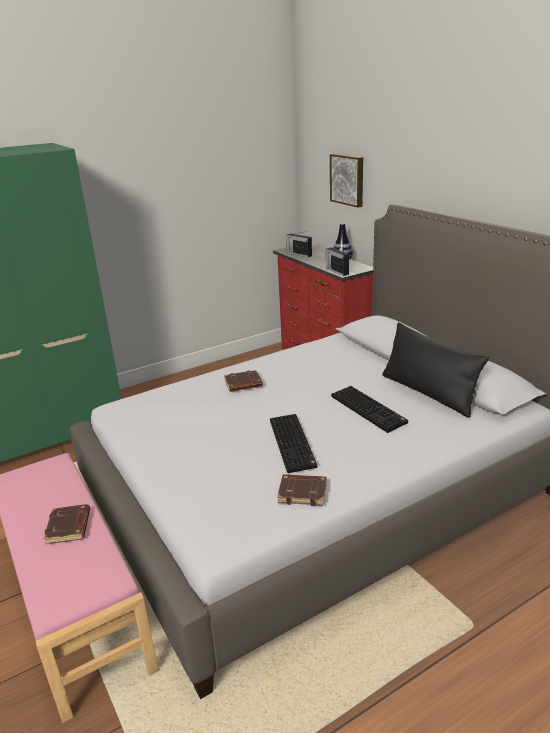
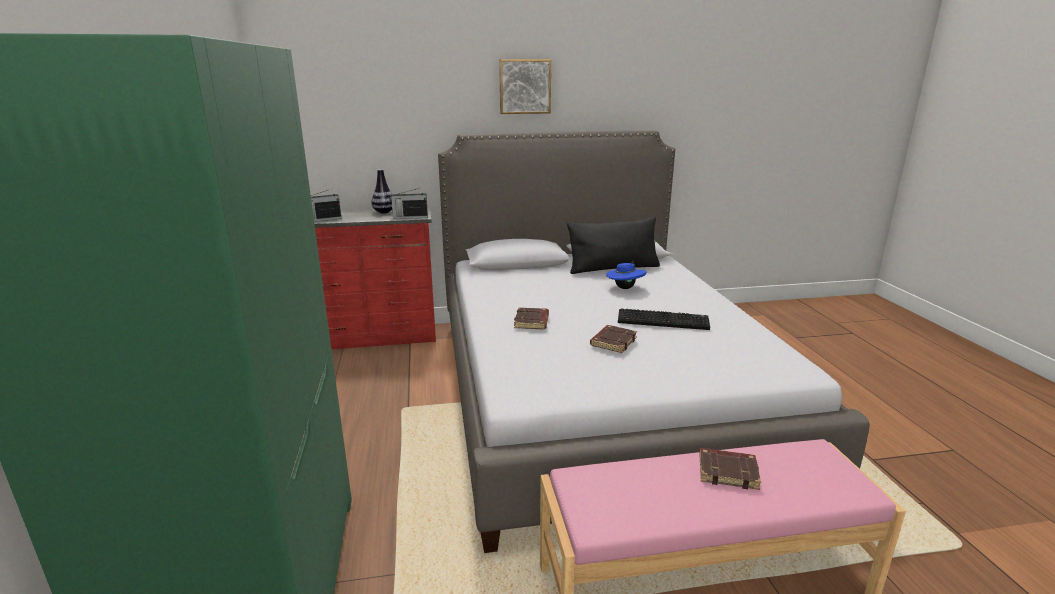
camera: 70 degrees left, 5 degrees down
(303, 492) = (738, 330): brown book -> brown book (613, 342)
(348, 179) = (365, 122): picture -> picture (524, 86)
(369, 409) = (625, 288): keyboard -> blue hat

